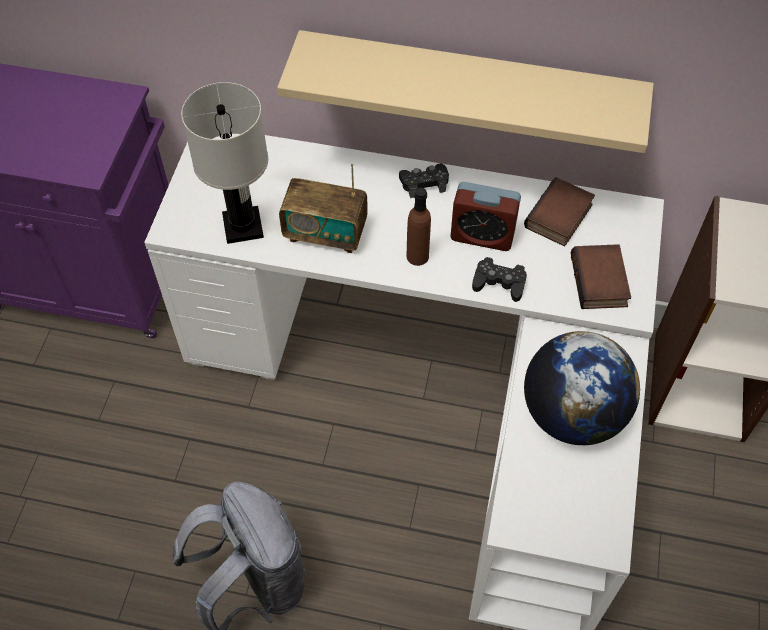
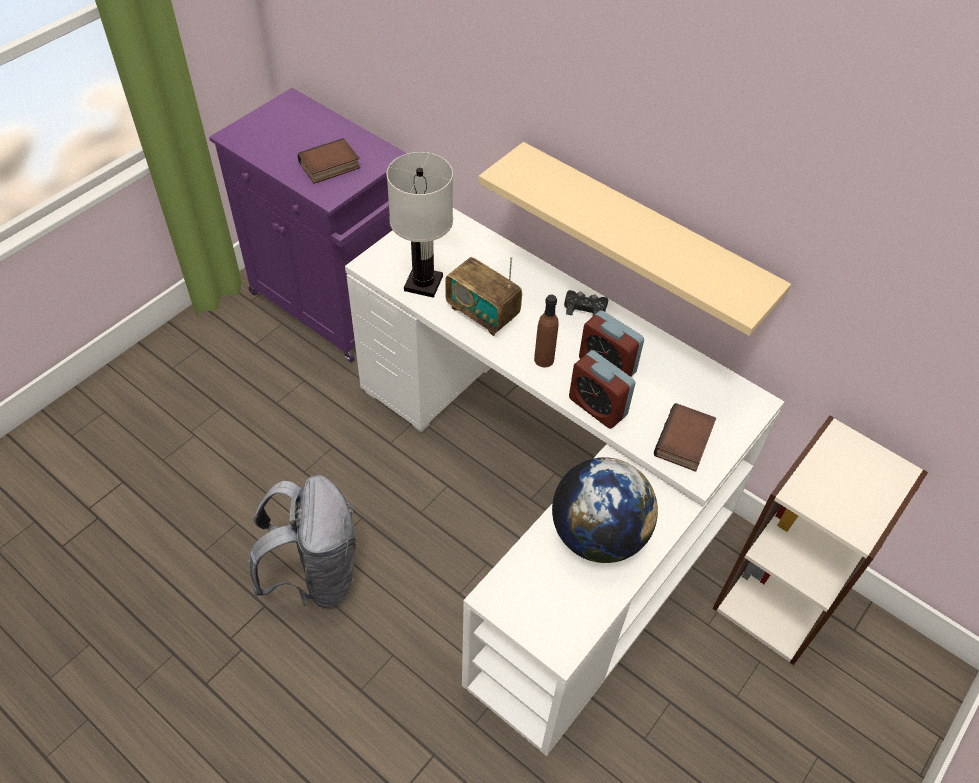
camera: 25 degrees right, 5 degrees down
(499, 283) = (597, 407): black game controller -> alarm clock
(560, 217) = (682, 378): book -> book (329, 167)

